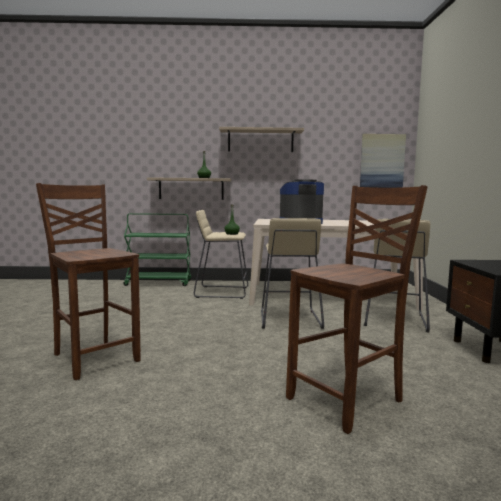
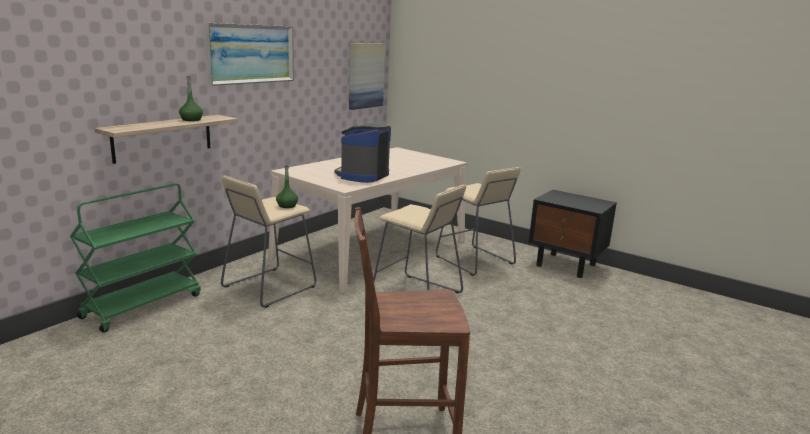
camera: 55 degrees left, 10 degrees up
(260, 141) = (251, 54): shelf -> picture
(348, 400) = (602, 346): brown chair -> none

